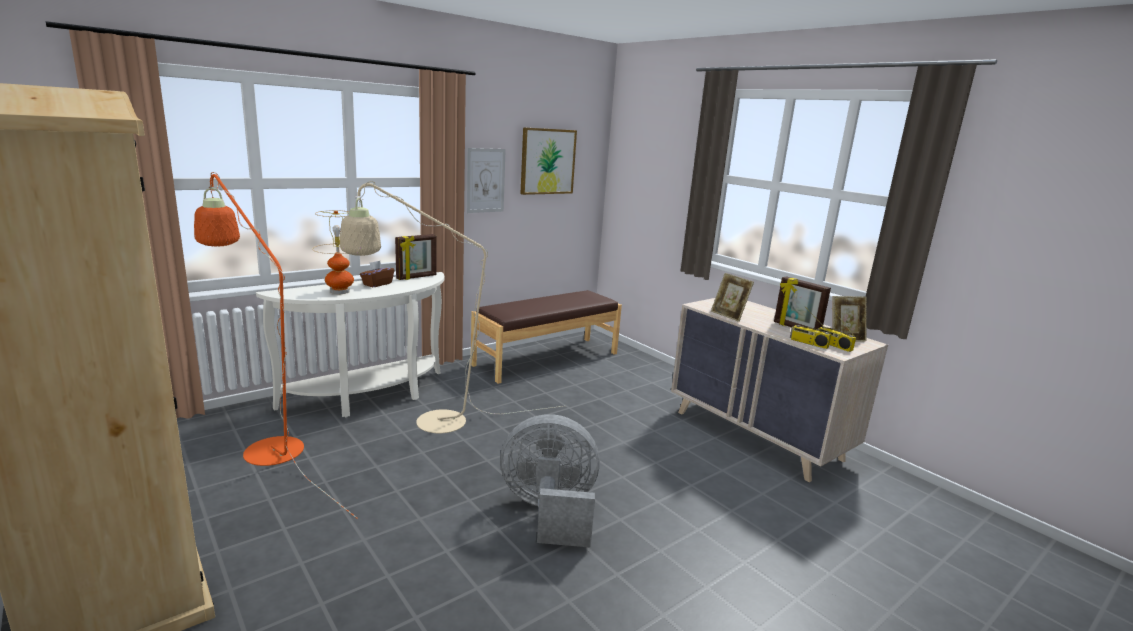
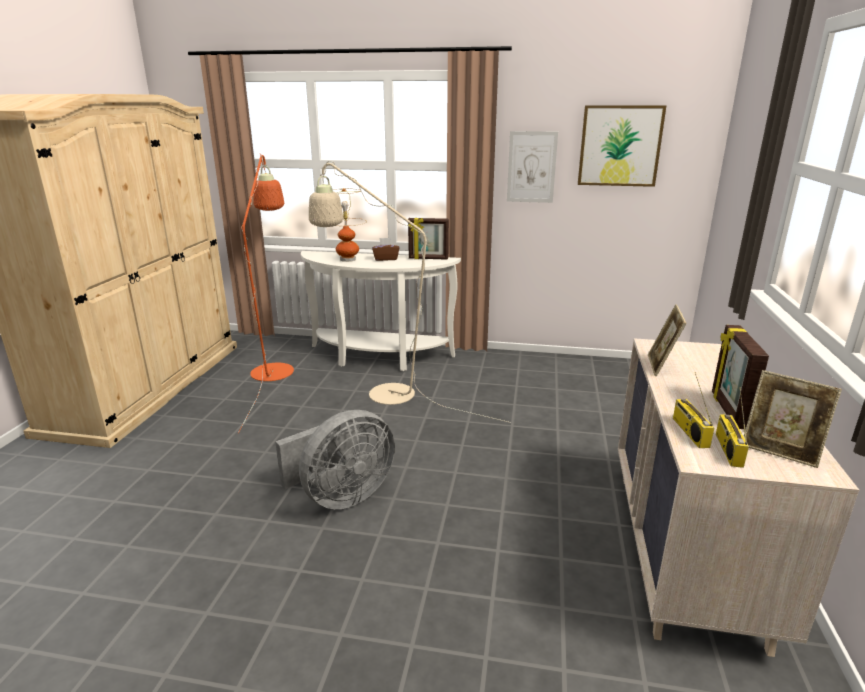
camera: 50 degrees right, 5 degrees up
(546, 359) = (571, 375): brown bench -> none
(549, 512) = (341, 496): grey fan -> grey fan turned 90 degrees clockwise

